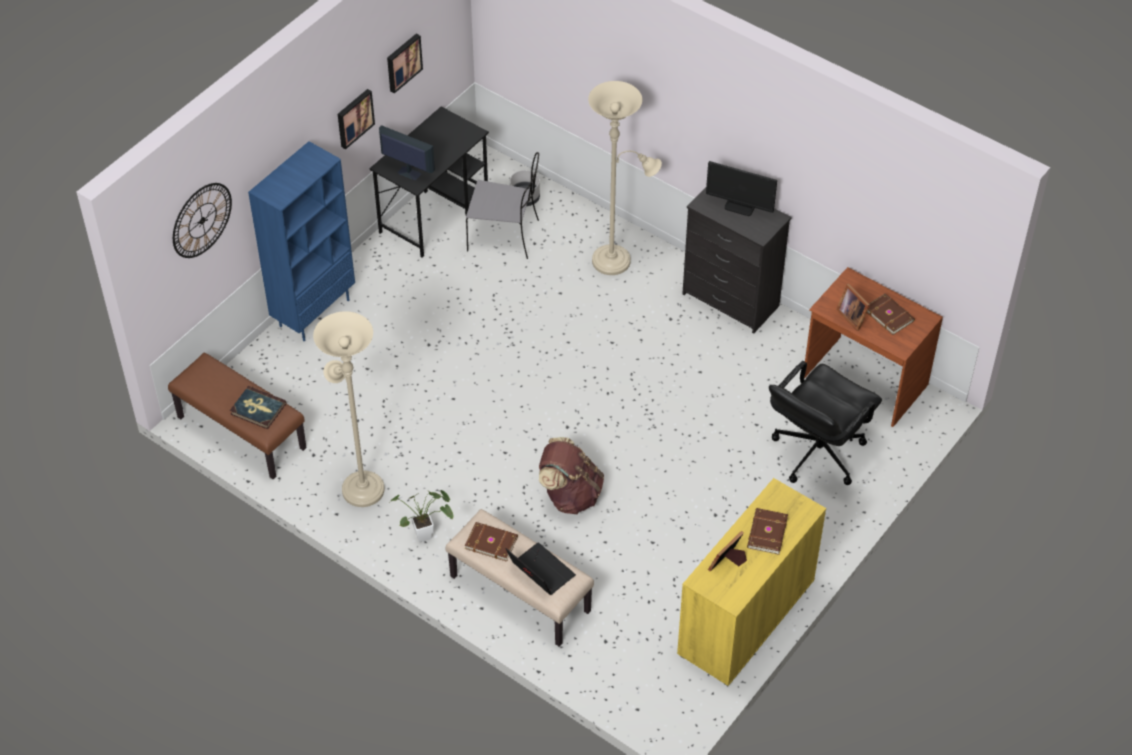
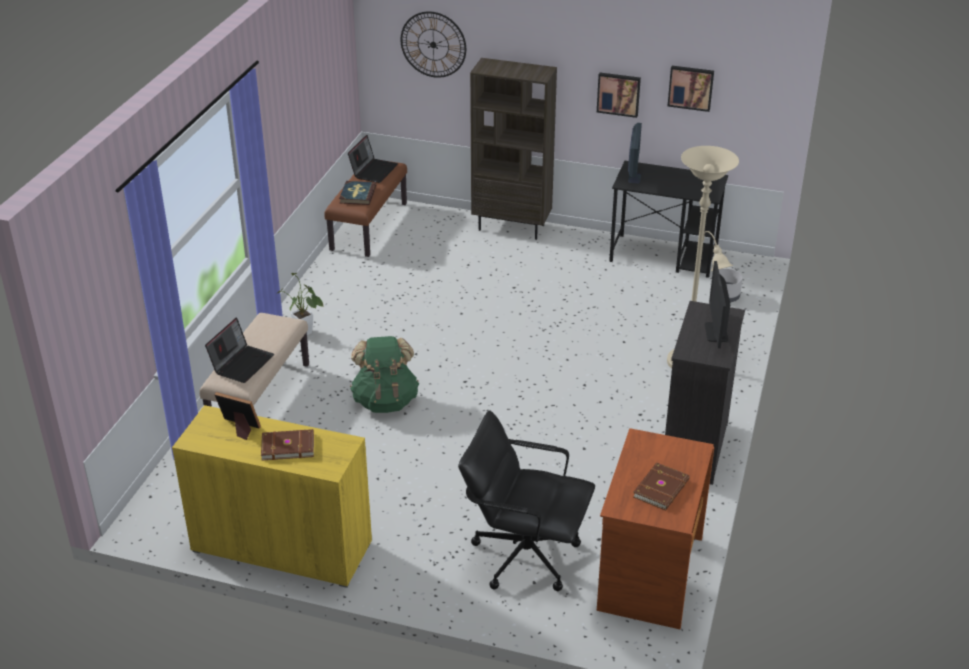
camera: 70 degrees right, 15 degrees down
(210, 382) = (373, 170): none -> laptop
(314, 312) = (512, 227): blue bookcase -> brown bookcase
(360, 485) = (342, 290): beige floor lamp -> none
(491, 542) = (266, 330): brown book -> none
(505, 236) = (669, 297): grey chair -> none
(570, 495) = (385, 401): brown backpack -> green backpack
(852, 316) = (640, 461): picture frame -> none

